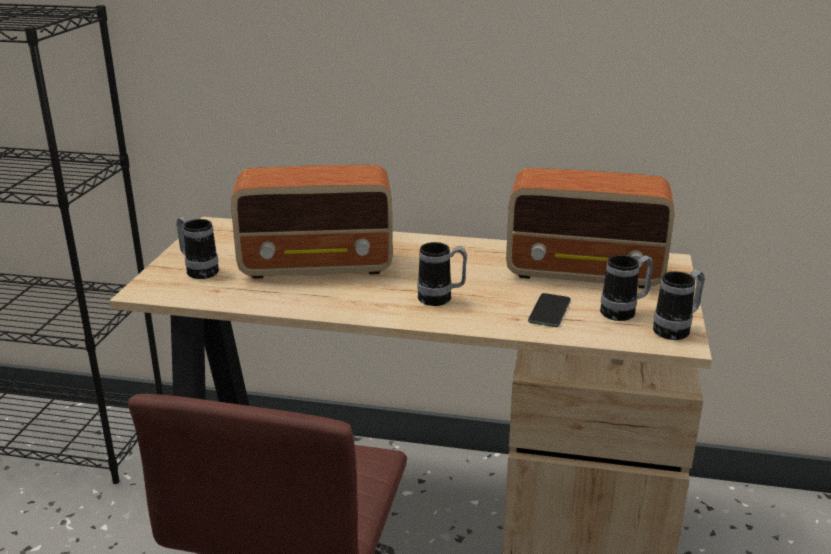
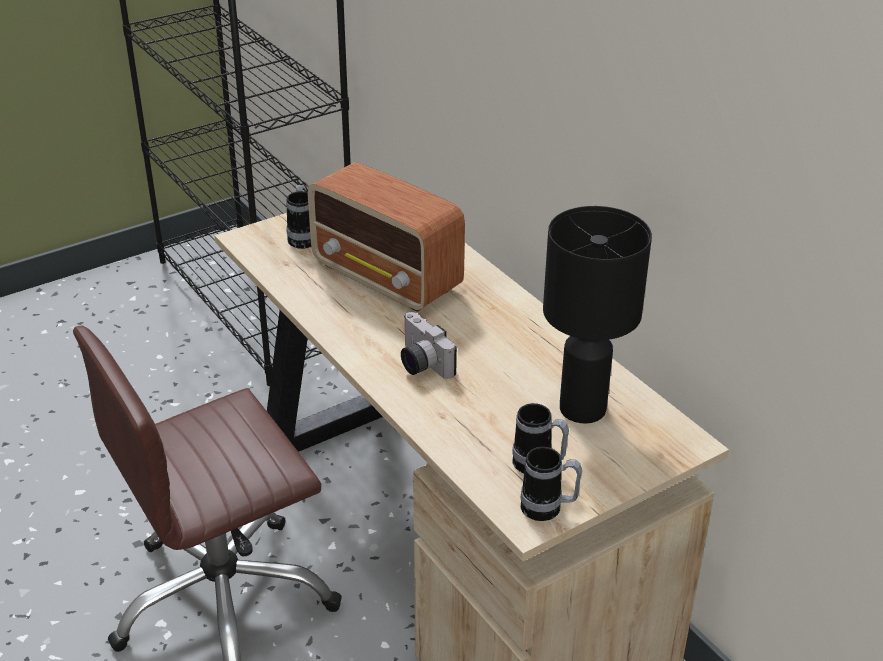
camera: 45 degrees right, 10 degrees up
(441, 299) = (420, 363): mug -> camera
(549, 311) = (480, 426): phone -> none
(585, 273) = (584, 409): radio -> black table lamp

